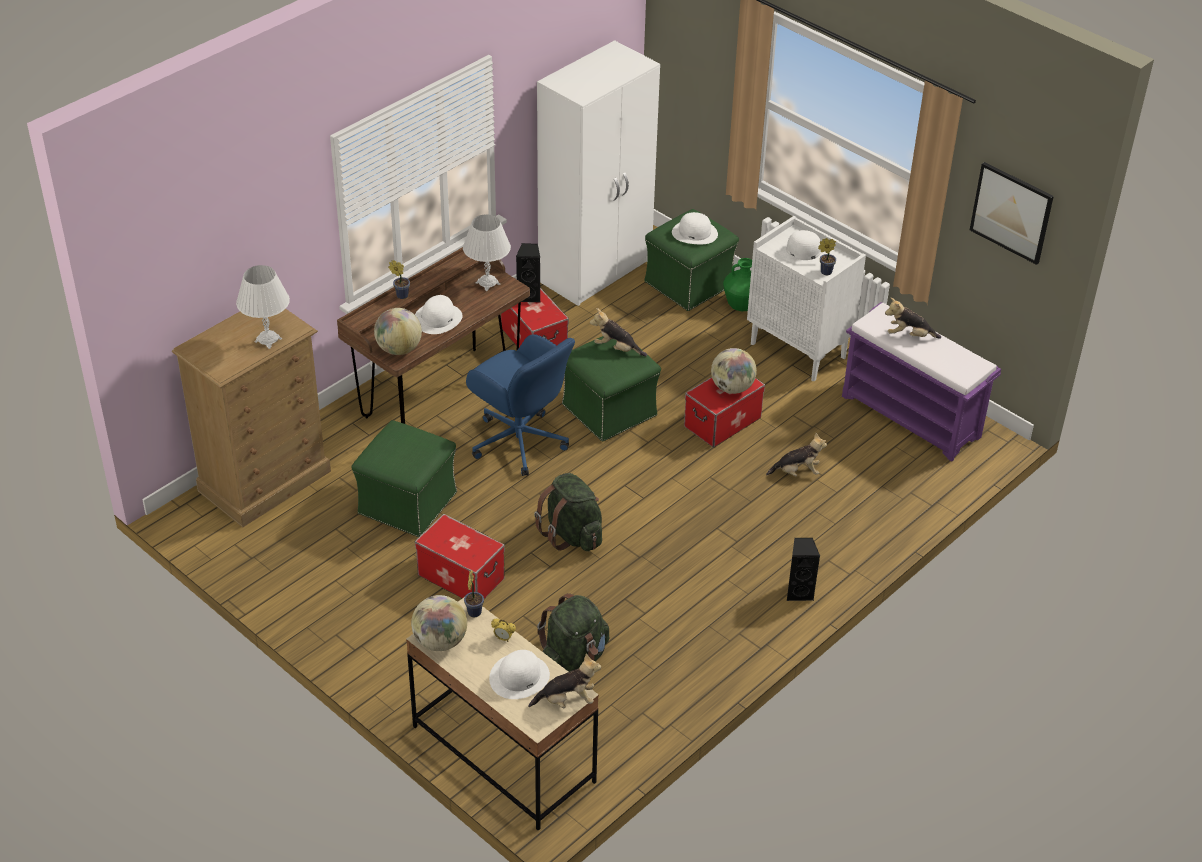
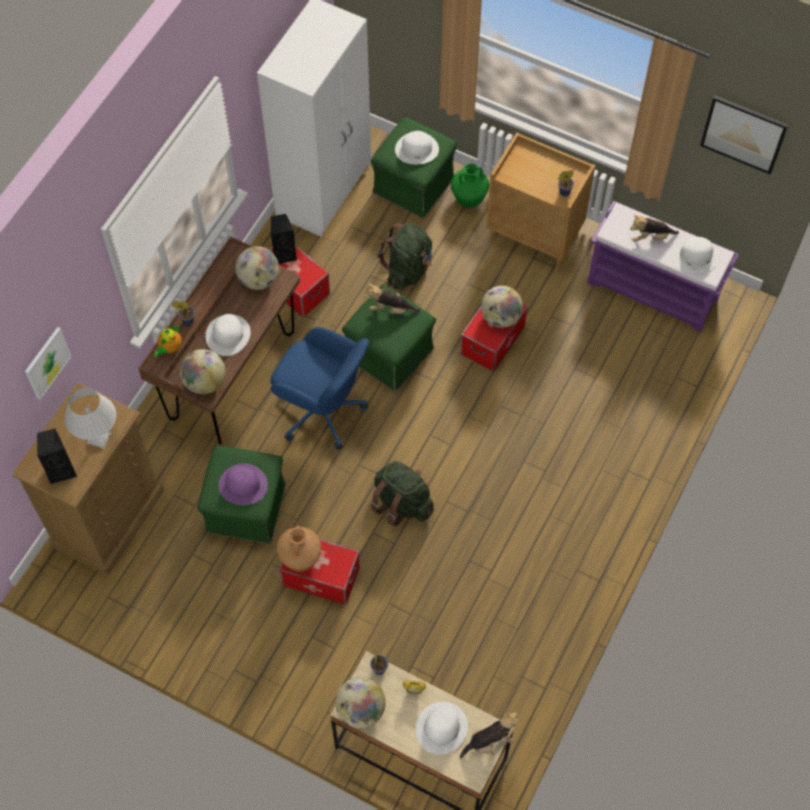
camera: 15 degrees left, 20 degrees up
(240, 248) = (47, 362): none -> picture
(375, 312) = (170, 348): none -> teapot
(405, 454) = (243, 485): none -> purple hat
(441, 537) = (300, 559): none -> brown vase
(487, 283) = (259, 279): white table lamp -> globe
(573, 659) = (447, 638): green backpack -> green backpack (408, 269)
(797, 472) = (573, 380): plush toy -> none
(798, 351) = (534, 240): white cabinet -> brown cabinet
(799, 592) = (613, 511): black speaker -> black speaker (62, 470)
(803, 252) = (536, 173): white hat -> white hat (695, 255)

